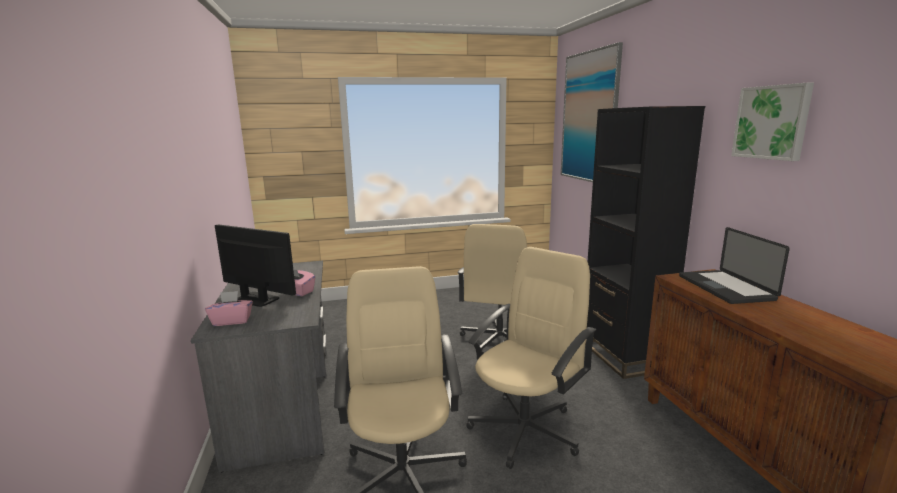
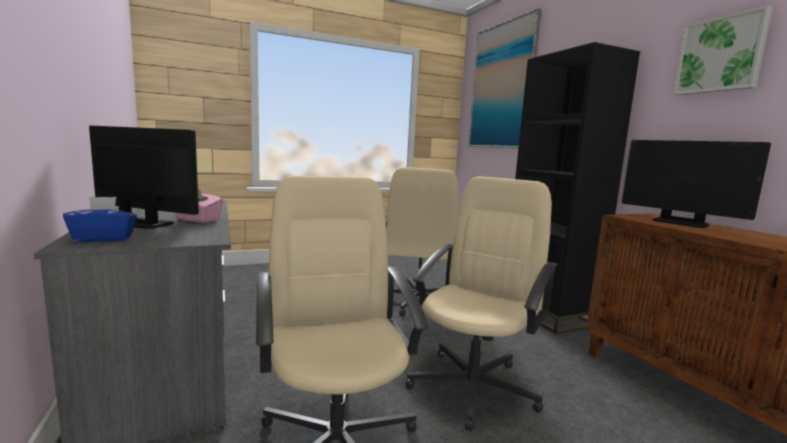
camera: 10 degrees left, 5 degrees down
(232, 321) = (104, 238): pink tissue box -> blue tissue box
(725, 288) = (680, 223): laptop -> monitor

